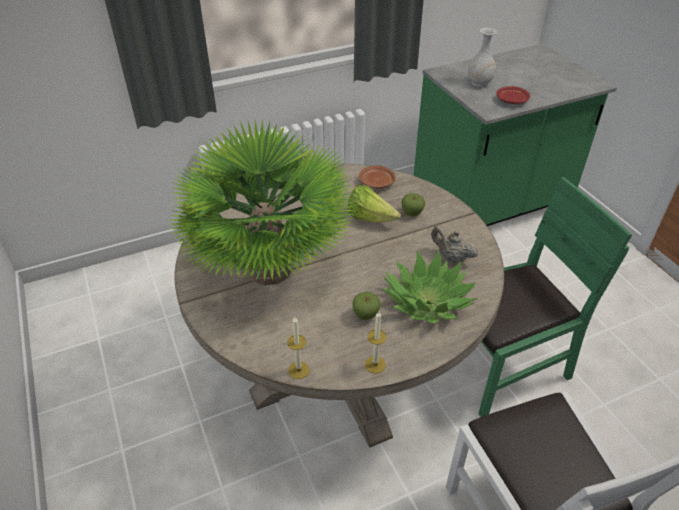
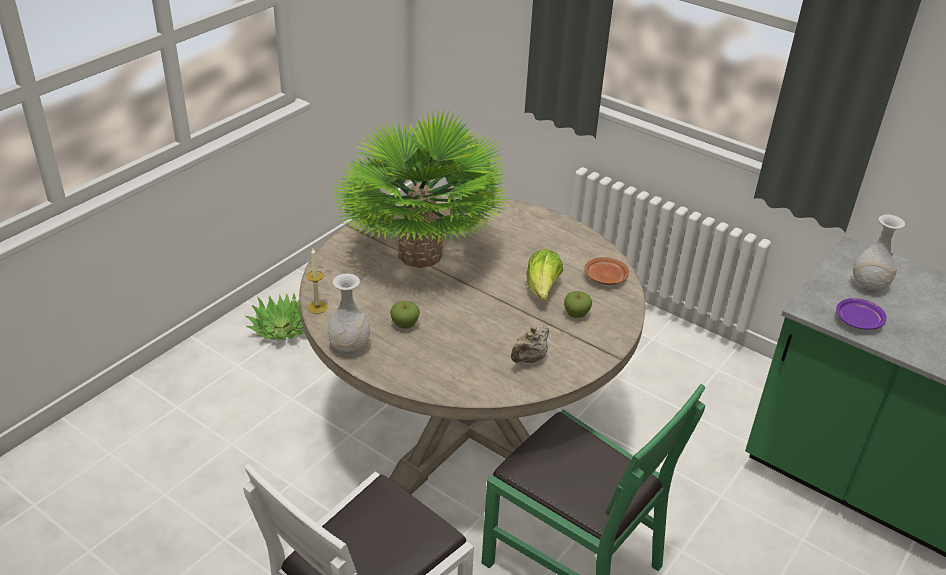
camera: 60 degrees right, 5 degrees down
(375, 364) = (350, 347): candle -> white vase
(427, 301) = (451, 358): potted plant -> potted plant (282, 328)
(451, 257) = (529, 359): beige teapot -> beige teapot turned 150 degrees counterclockwise
(511, 100) = (858, 321): red plate -> purple plate

